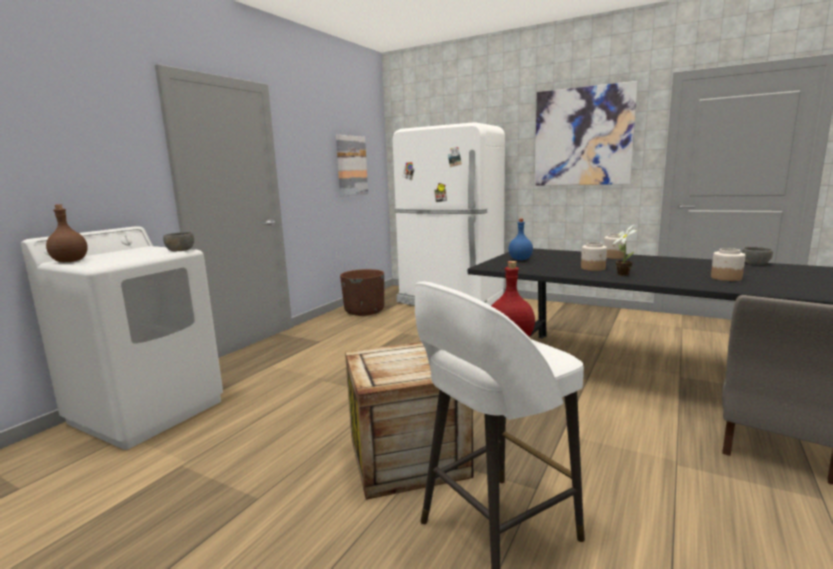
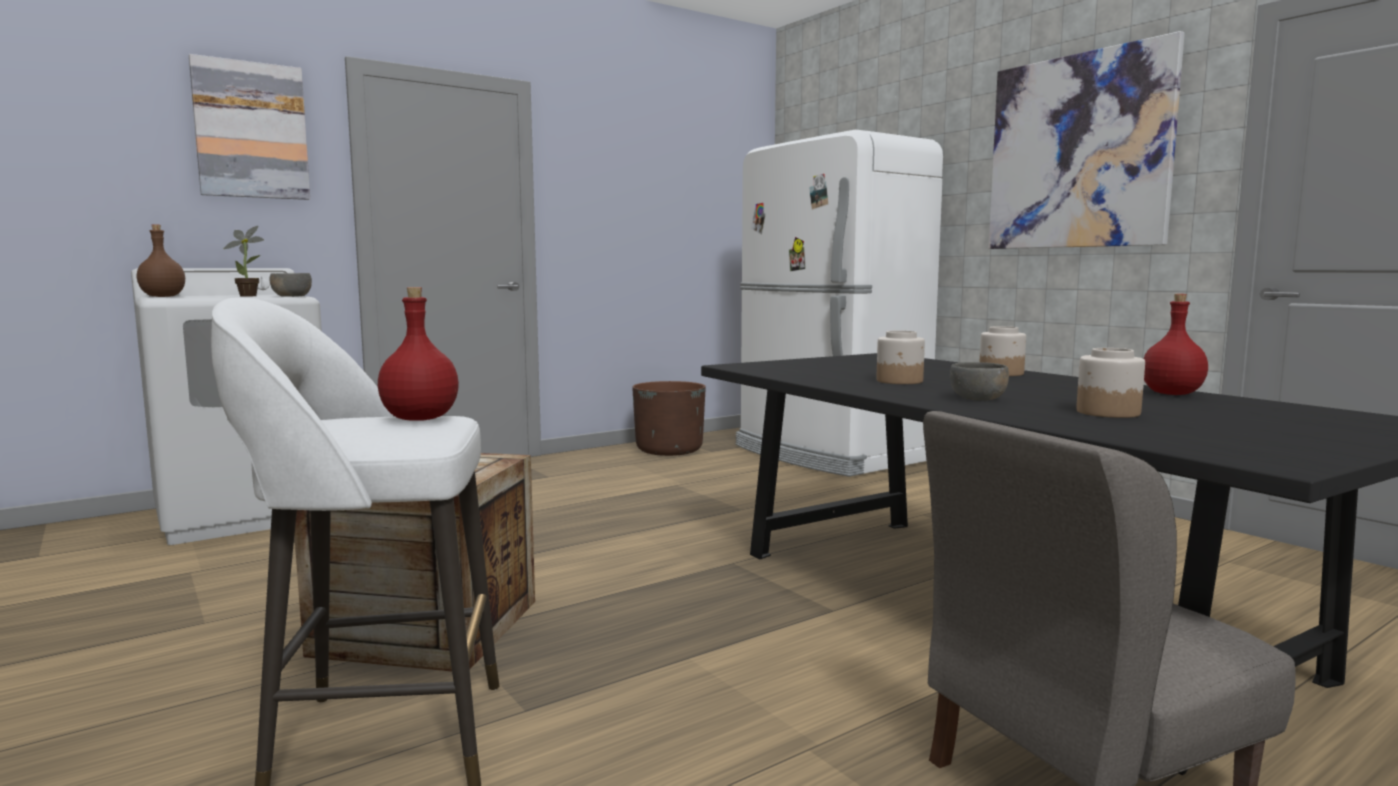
camera: 25 degrees right, 5 degrees down
(351, 166) = (689, 211): picture -> picture (251, 130)
(520, 259) = (820, 363): blue bottle -> none
(622, 273) = (924, 390): potted plant -> potted plant (251, 296)
(709, 262) = (1171, 394): none -> red bottle
(756, 263) = (1273, 404): grey bowl -> grey bowl (978, 399)

